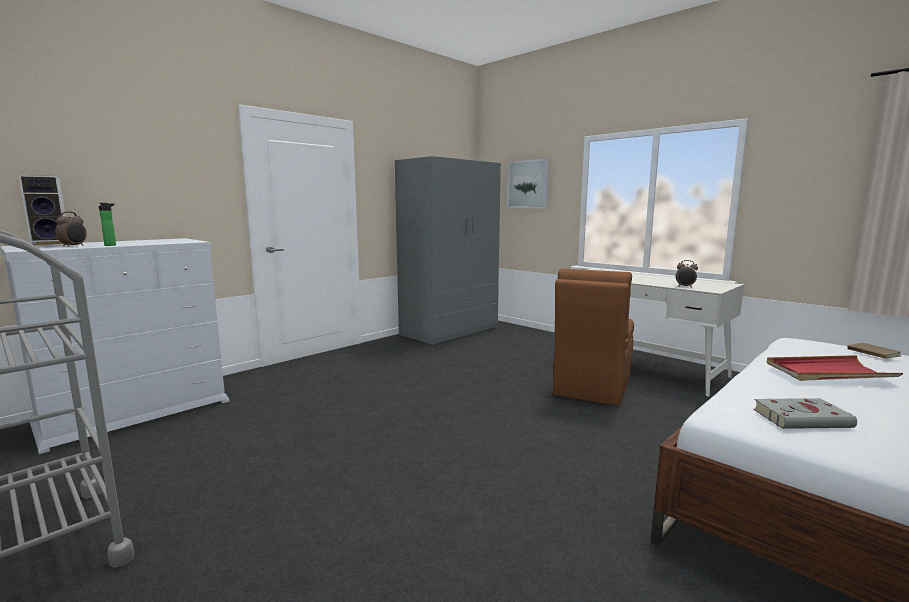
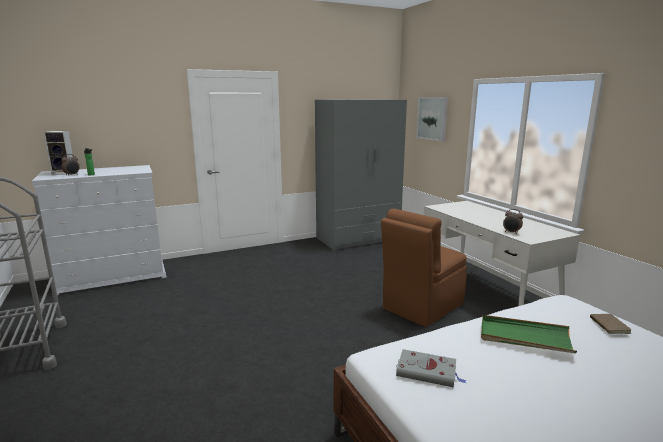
camera: 20 degrees right, 5 degrees up
(828, 372) = (524, 337): red tray -> green tray

